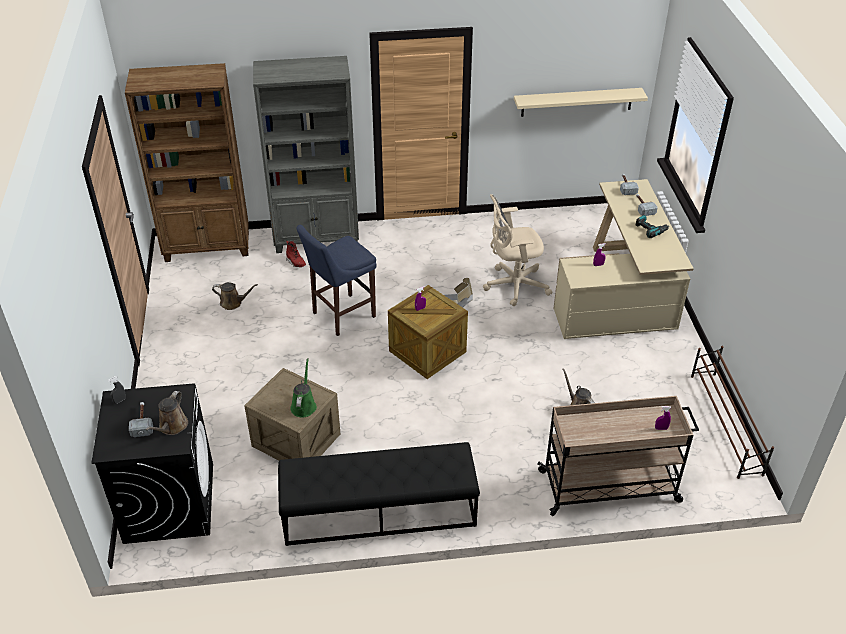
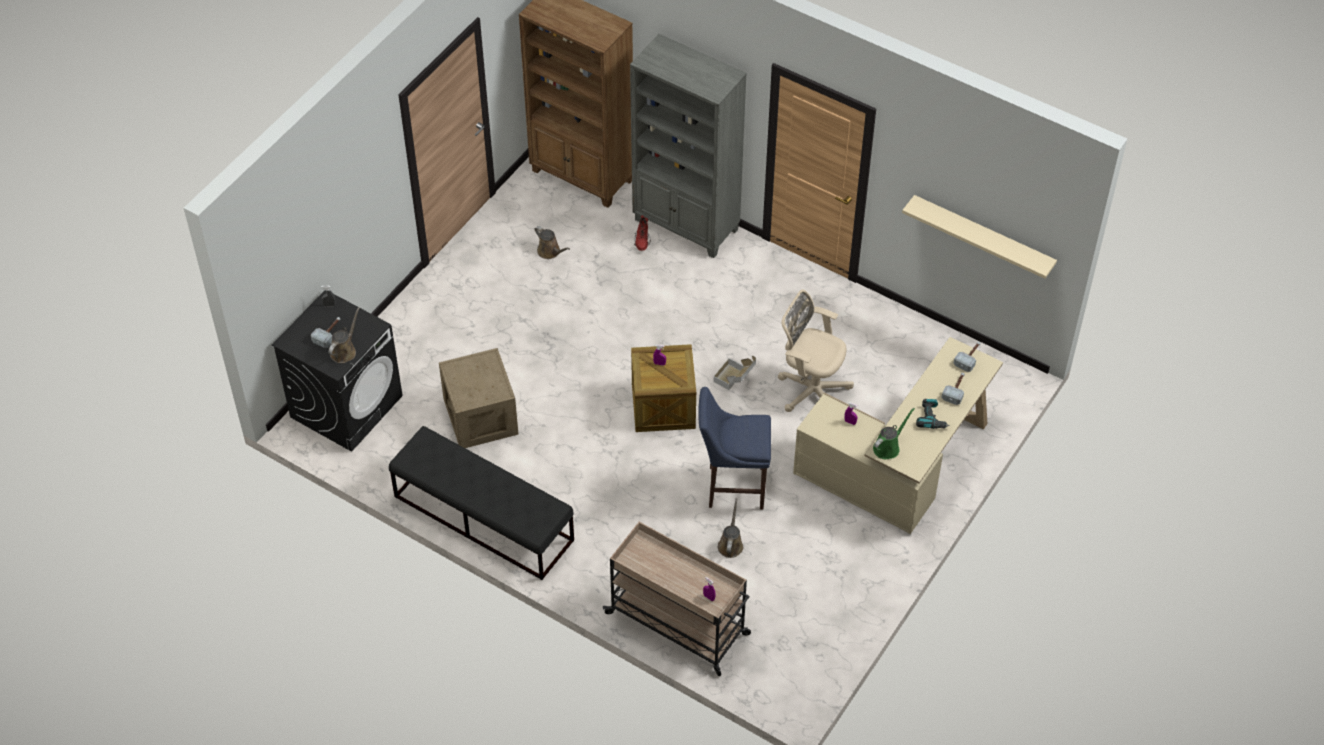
camera: 40 degrees right, 10 degrees up
(172, 426) = (344, 351): brown watering can -> brown watering can turned 150 degrees clockwise
(304, 405) = (480, 392): green watering can -> green watering can (888, 447)
(341, 315) = (626, 323): blue stool -> blue stool (732, 486)
(725, 424) = (840, 644): brown shoe rack -> none

